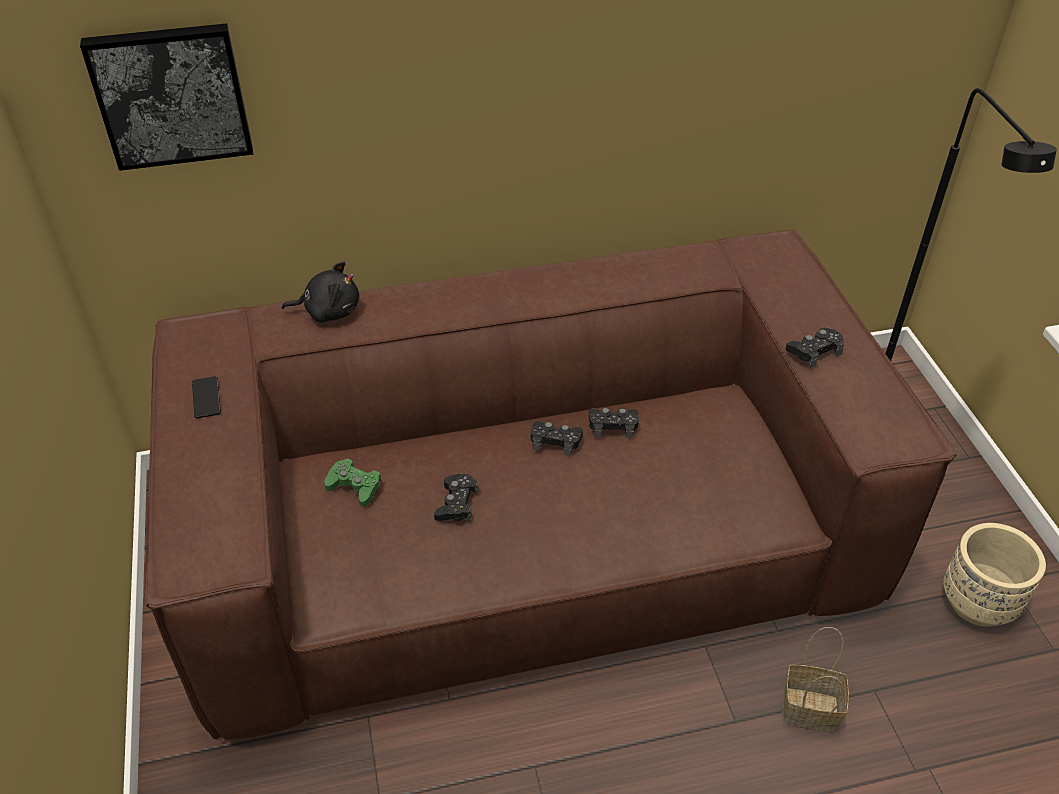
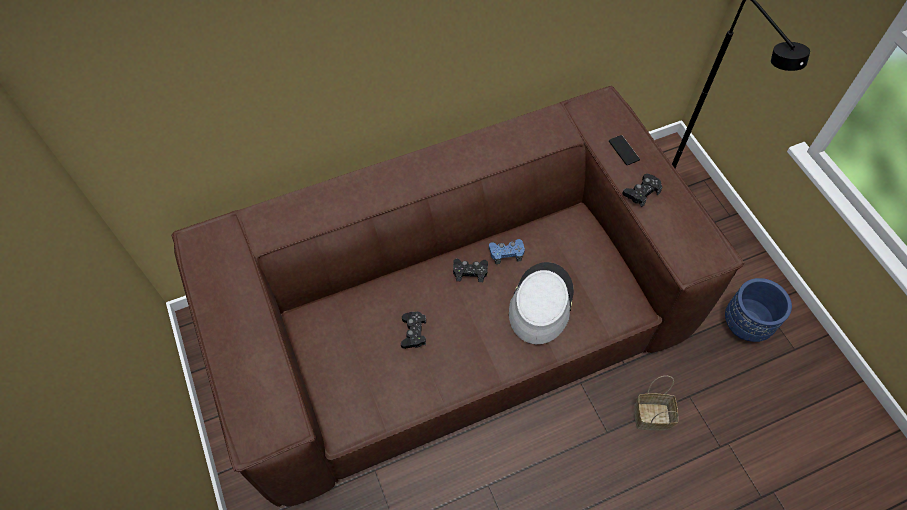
camera: 10 degrees left, 15 degrees up
(171, 95) = (158, 89): picture -> none
(206, 398) = (228, 296): phone -> phone (623, 150)
(329, 311) = (296, 206): black plush toy -> none
(354, 486) = (340, 330): green game controller -> none
(613, 426) = (506, 253): black game controller -> blue game controller
(650, 493) = (541, 303): none -> grey hat
(977, 604) = (745, 324): beige planter -> blue planter

